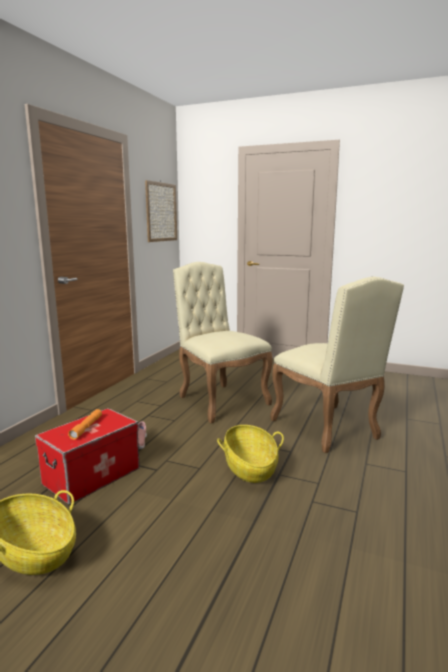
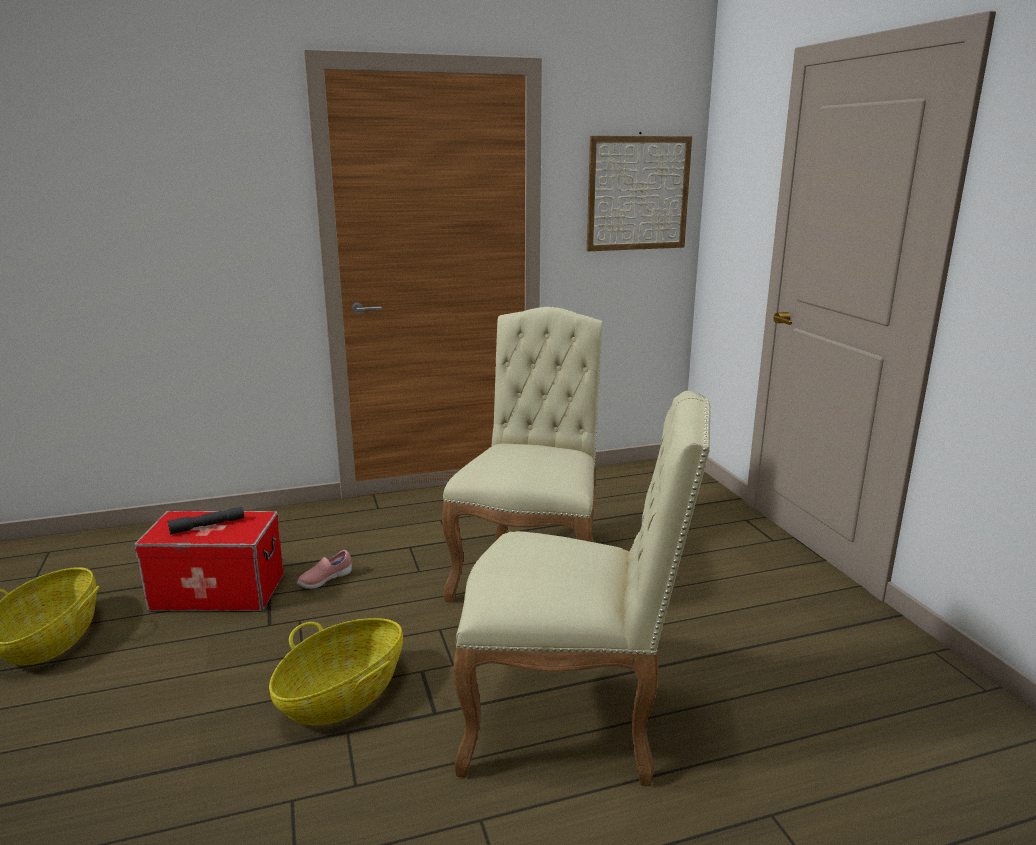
camera: 50 degrees right, 5 degrees up
(86, 427) = (207, 526): orange flashlight -> grey flashlight
(328, 429) = (570, 721): beige chair -> beige chair turned 105 degrees counterclockwise

